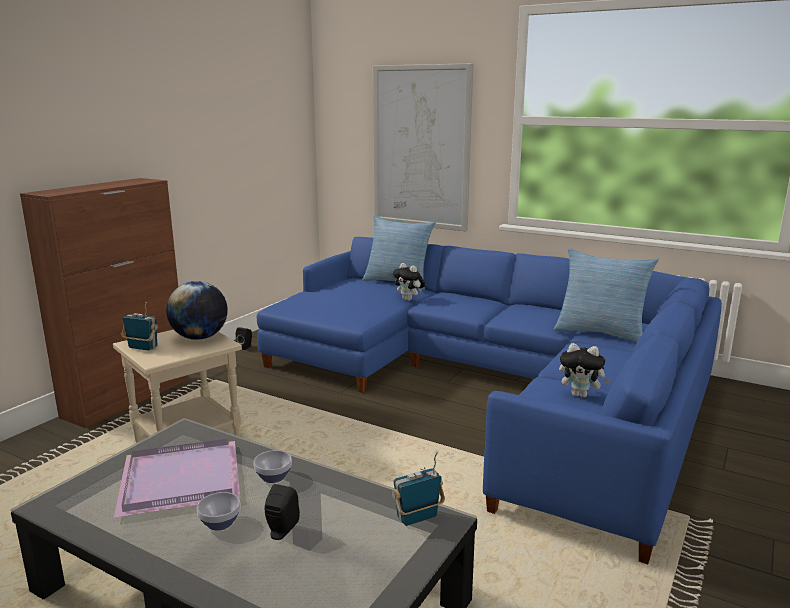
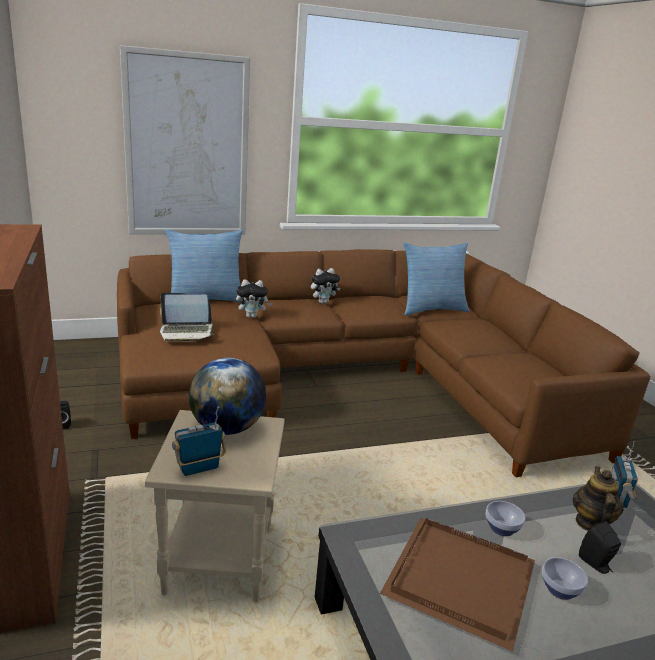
camera: 50 degrees left, 5 degrees up
(178, 479) = (457, 581): purple tray -> brown tray
(333, 296) = (186, 332): none -> laptop
(346, 514) = (591, 523): none -> teapot
(491, 386) = (351, 378): blue sofa -> brown sofa
(581, 395) = (523, 363): plush toy -> plush toy (323, 302)

